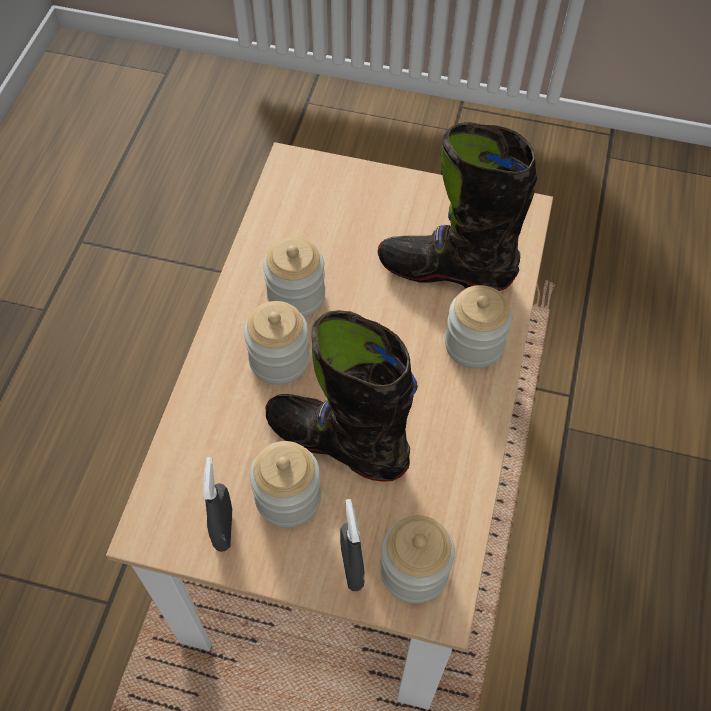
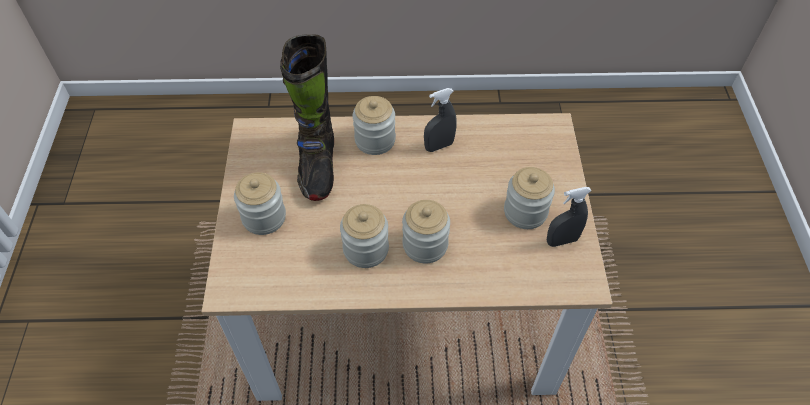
camera: 105 degrees left, 5 degrees down
(337, 443) = (476, 195): black boot -> none
(352, 567) = (553, 170): grey spray bottle -> grey spray bottle (439, 146)
(414, 571) = (540, 141): jar -> jar (264, 217)

